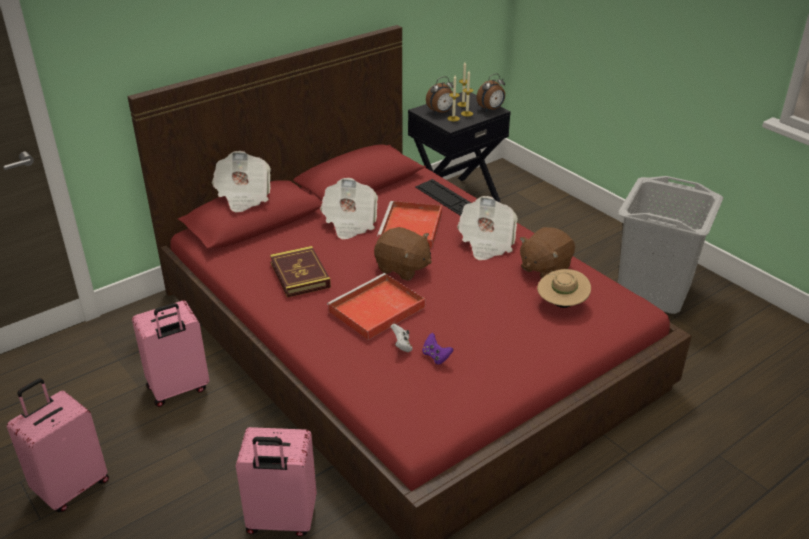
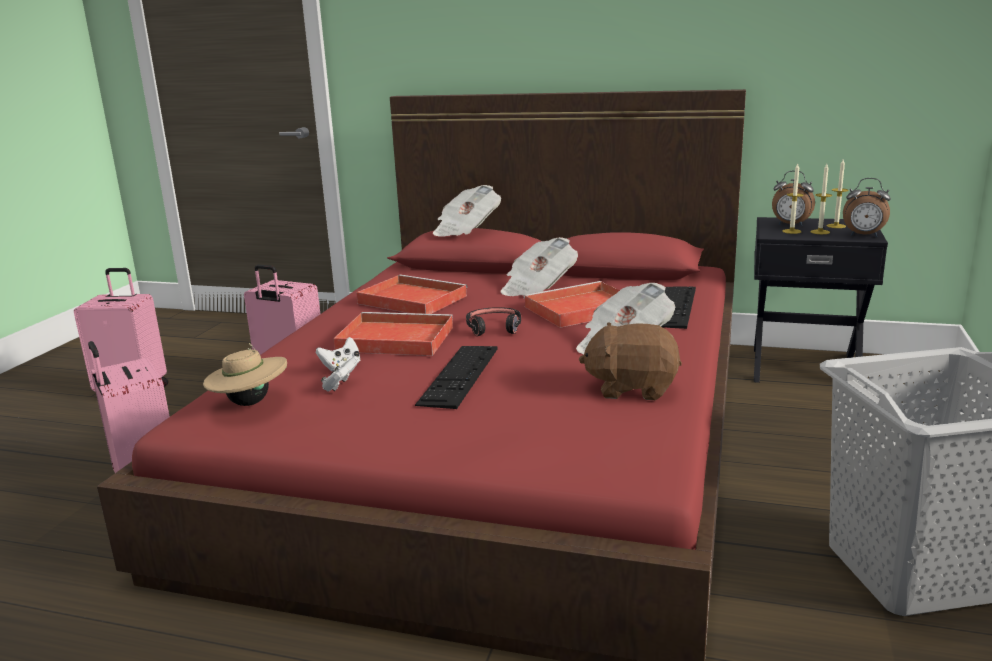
camera: 55 degrees right, 15 degrees down
(300, 275) = (410, 299): book -> red tray
(403, 268) = (494, 328): brown plush toy -> black headphones
(436, 356) = (341, 386): purple game controller -> white game controller
(465, 310) = (459, 375): none -> keyboard
(561, 304) = (565, 420): beige hat -> beige hat (250, 402)

